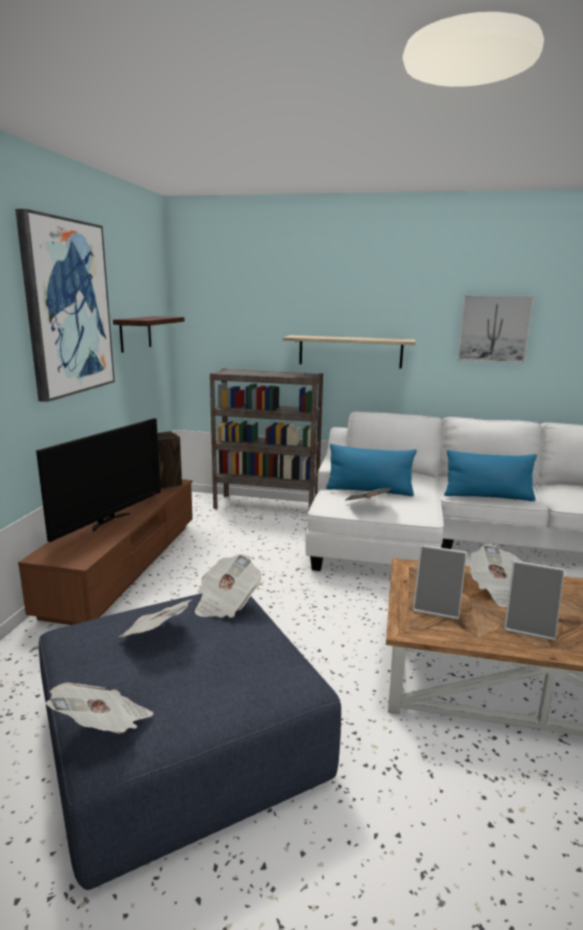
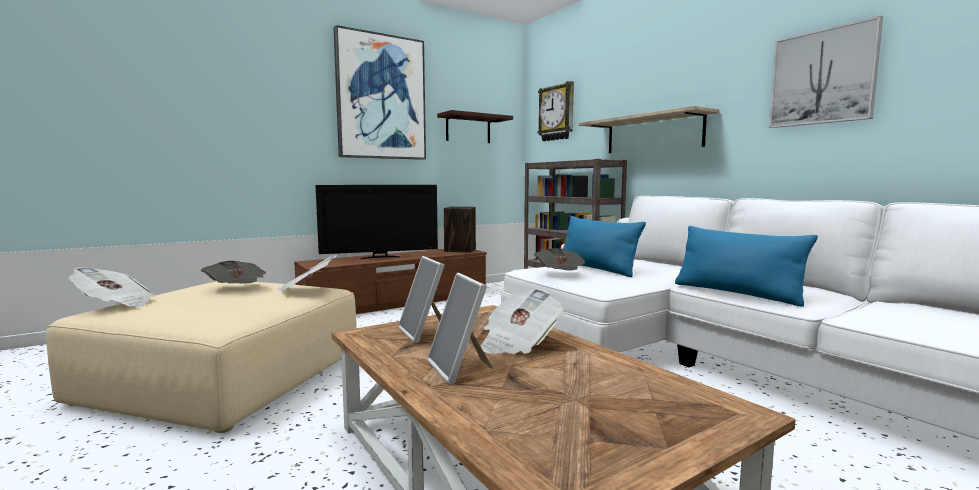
camera: 45 degrees right, 10 degrees down
(180, 740) = (224, 377): blue ottoman -> beige ottoman
(225, 313) = (557, 113): none -> wall clock

